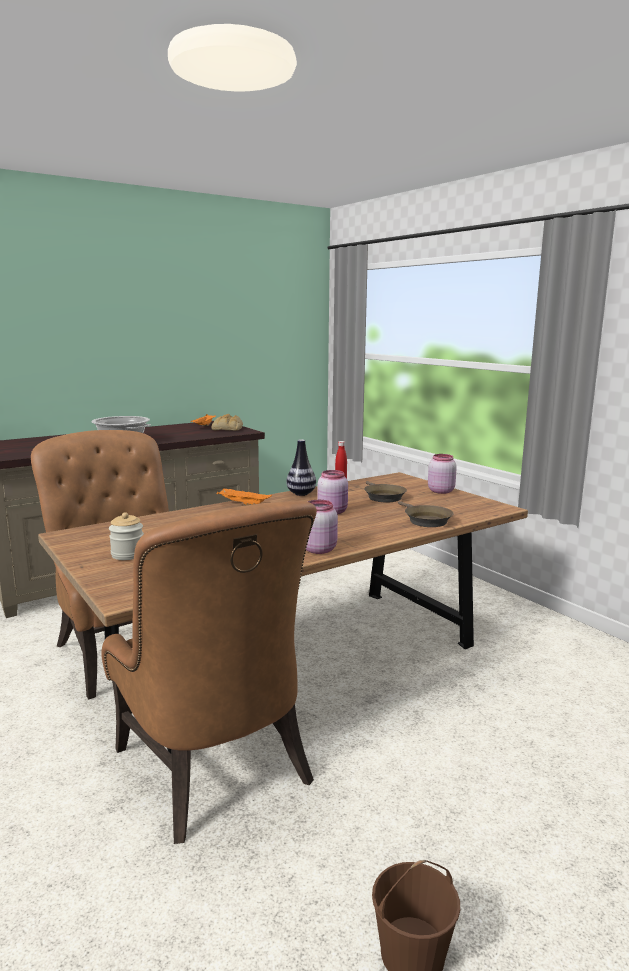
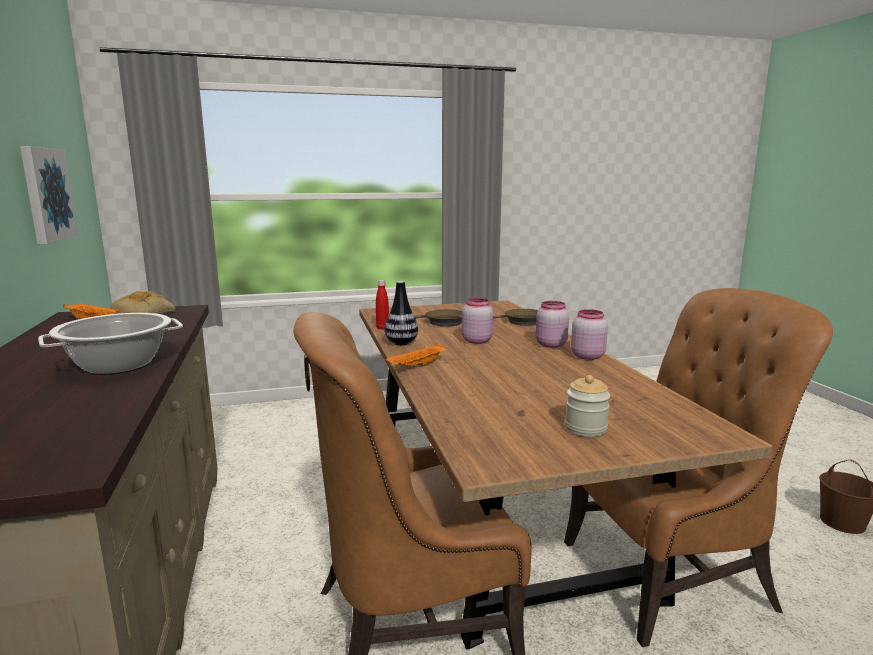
camera: 70 degrees left, 0 degrees up
(244, 349) = (47, 194): none -> picture
(440, 491) = (440, 308): pink jar -> pink jar (550, 345)

